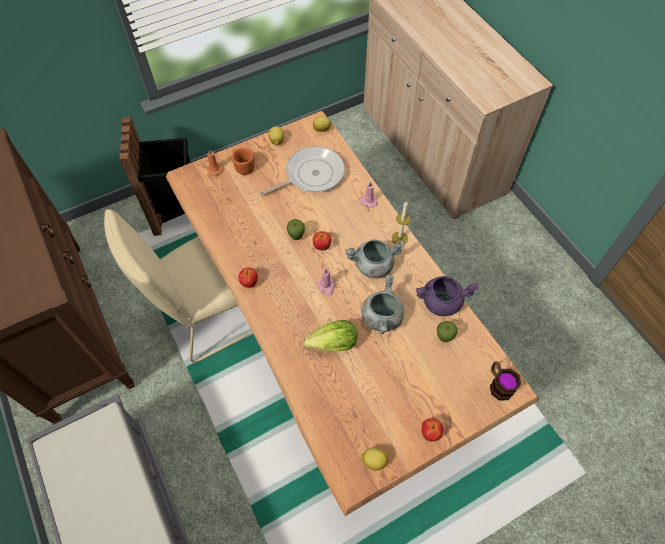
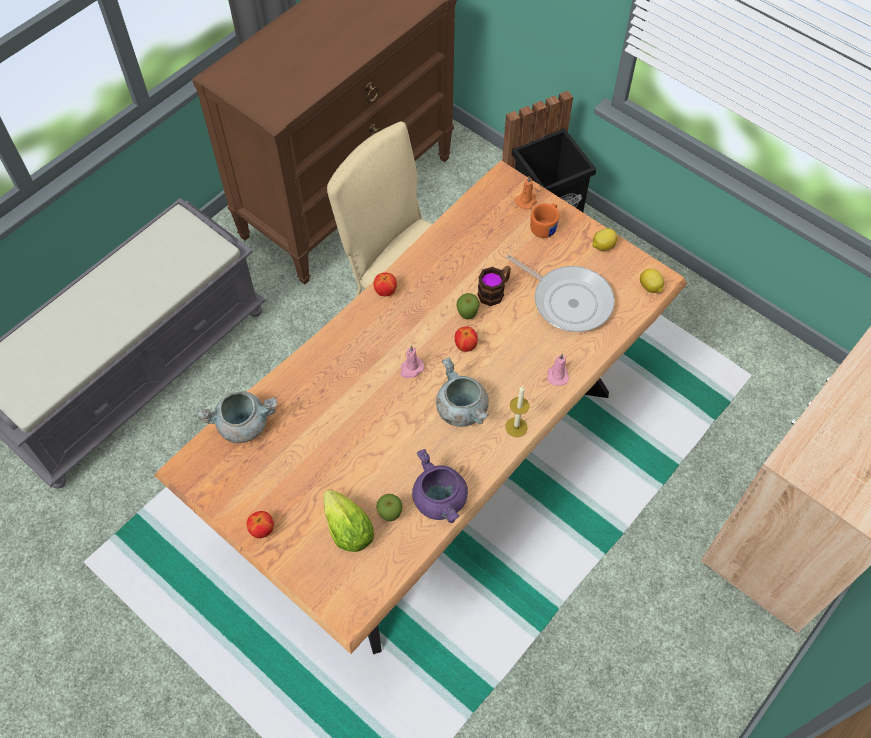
camera: 70 degrees right, 0 degrees up
(330, 344) = (337, 396): lettuce -> lettuce (346, 526)
(373, 461) = (214, 481): lemon -> none
(381, 317) = (393, 439): grey cooking pot -> grey cooking pot (243, 425)
(498, 384) = (349, 593): mug -> mug (494, 291)

